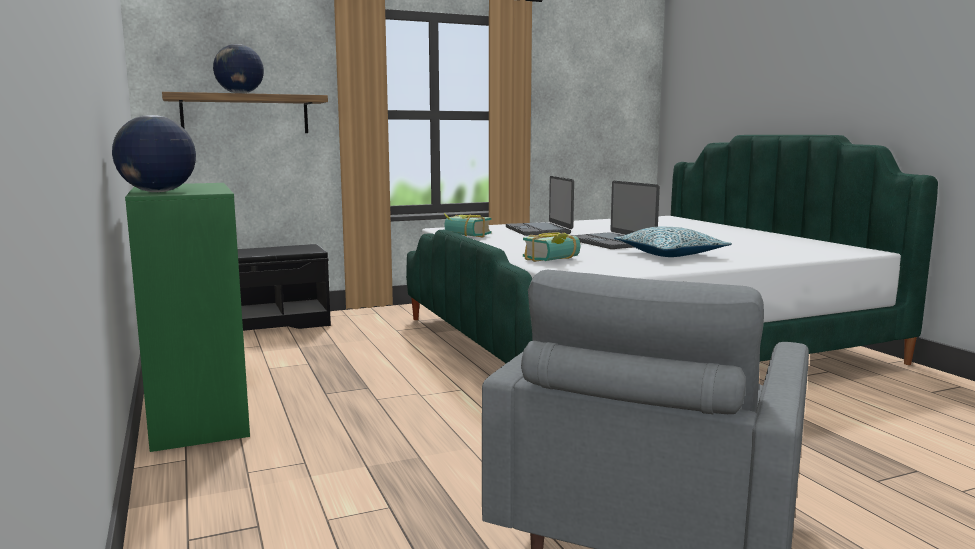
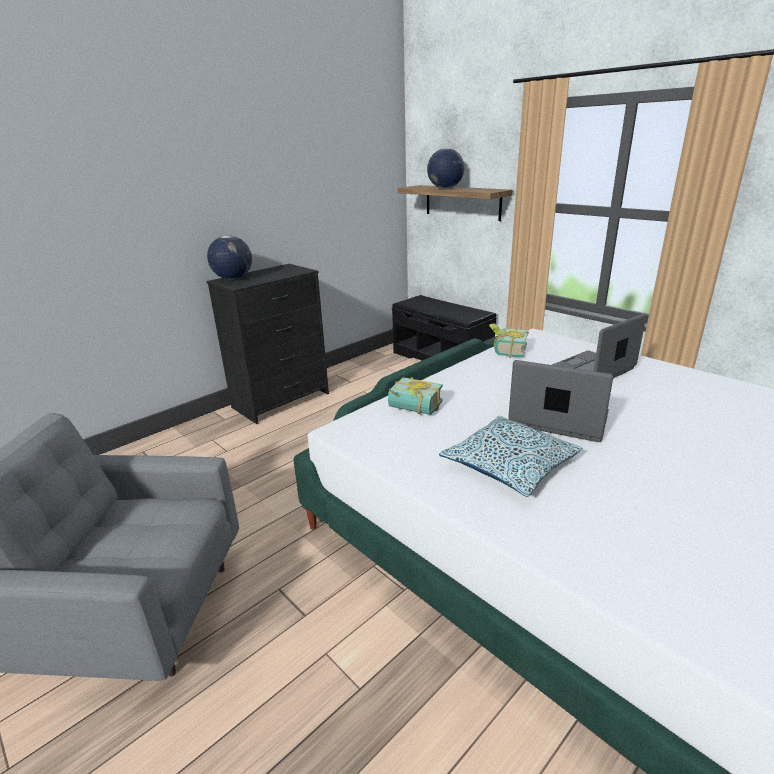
camera: 70 degrees right, 15 degrees up
(200, 414) = (281, 400): green dresser -> black dresser
(612, 242) = (558, 420): laptop -> laptop turned 75 degrees clockwise

